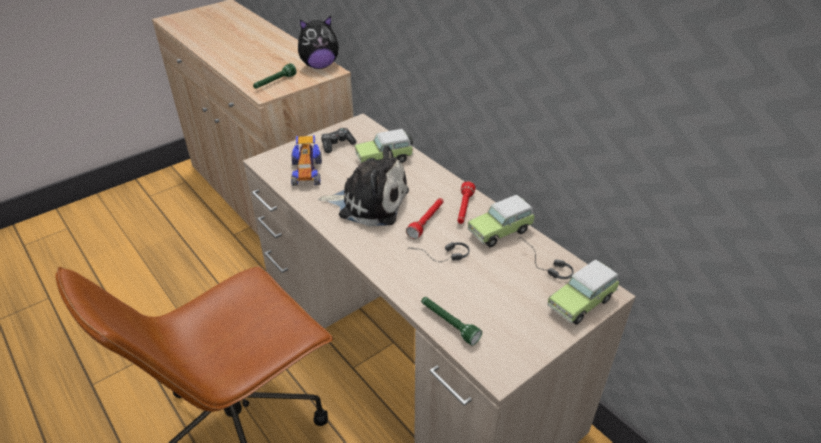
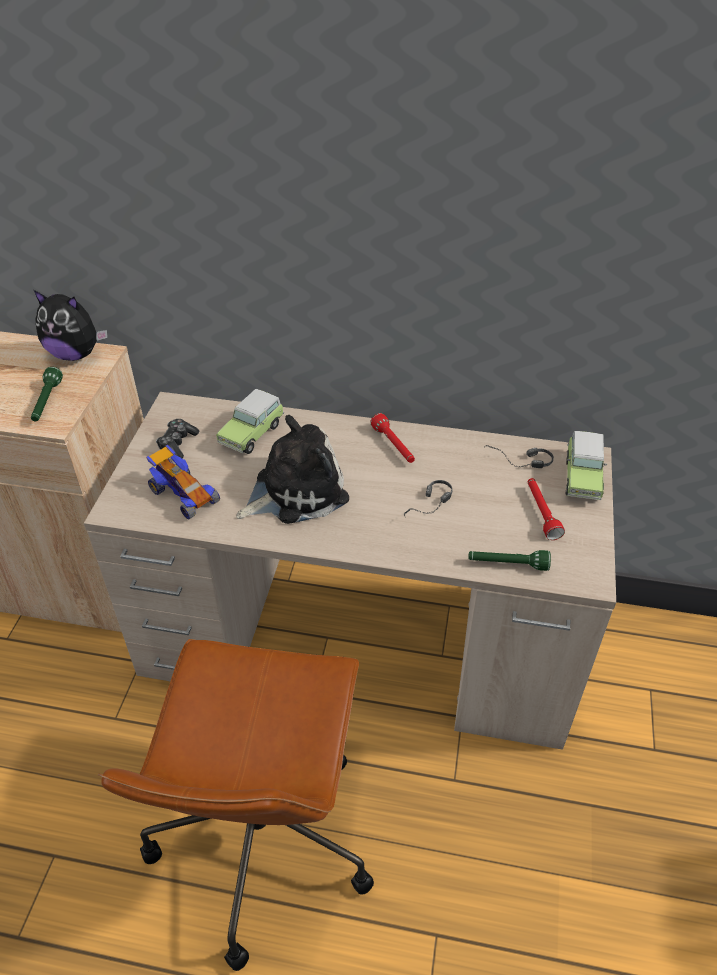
camera: 40 degrees left, 5 degrees up
(319, 66) = (76, 354): plush toy -> plush toy turned 75 degrees clockwise
(427, 221) = (375, 478): red flashlight -> red flashlight (541, 513)
(501, 231) = (451, 449): toy car -> none

